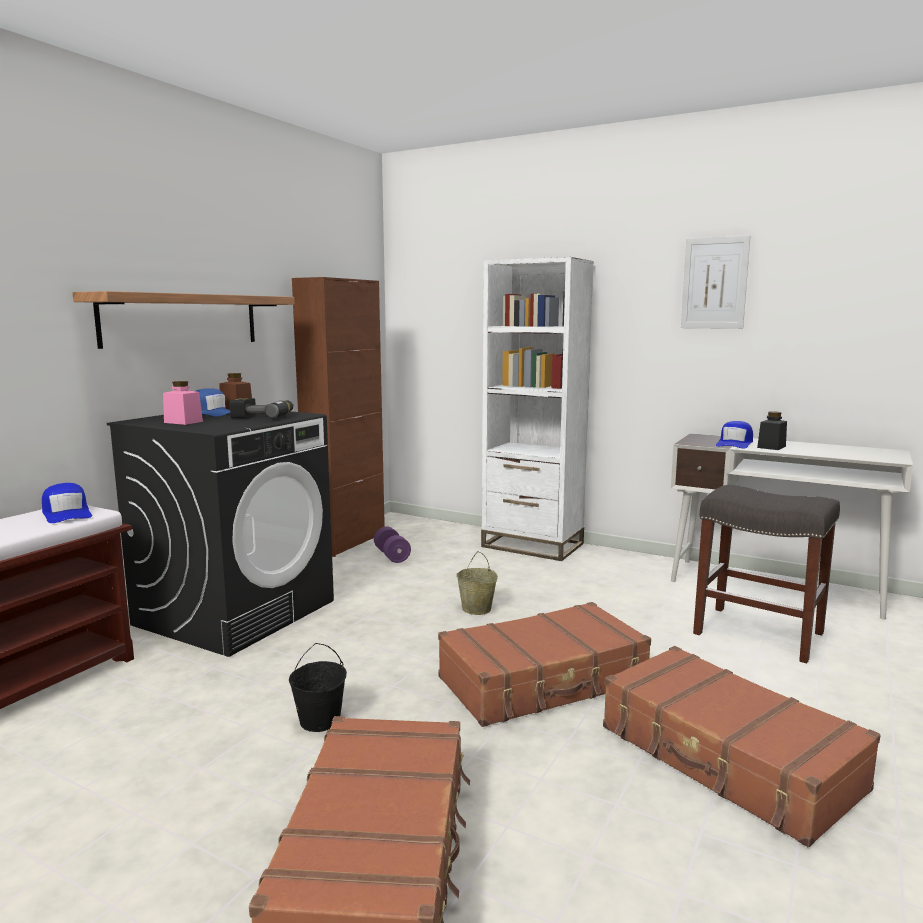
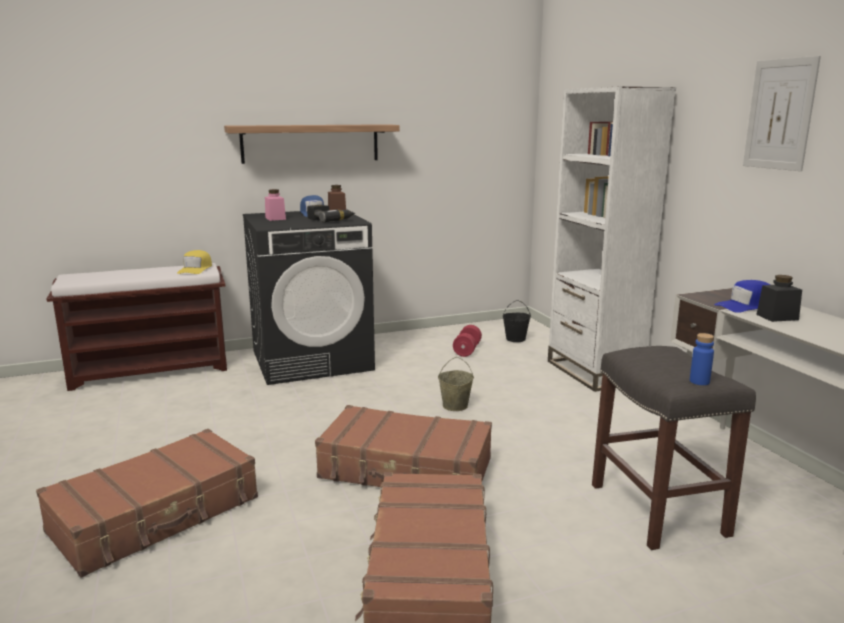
camera: 40 degrees right, 5 degrees up
(67, 513) = (195, 269): blue cap -> yellow cap
(319, 720) = (249, 436): black bucket -> black bucket (516, 339)
(346, 542) = (454, 332): brown cabinet -> none
(392, 556) = (467, 350): purple dumbbell -> red dumbbell
(815, 501) = (699, 381): none -> blue bottle

